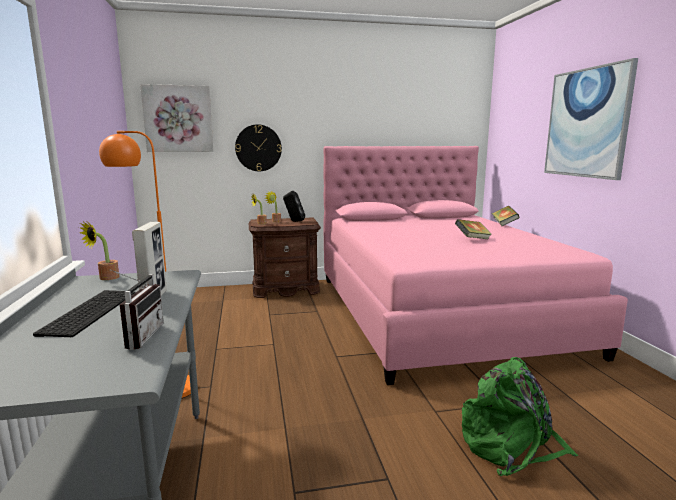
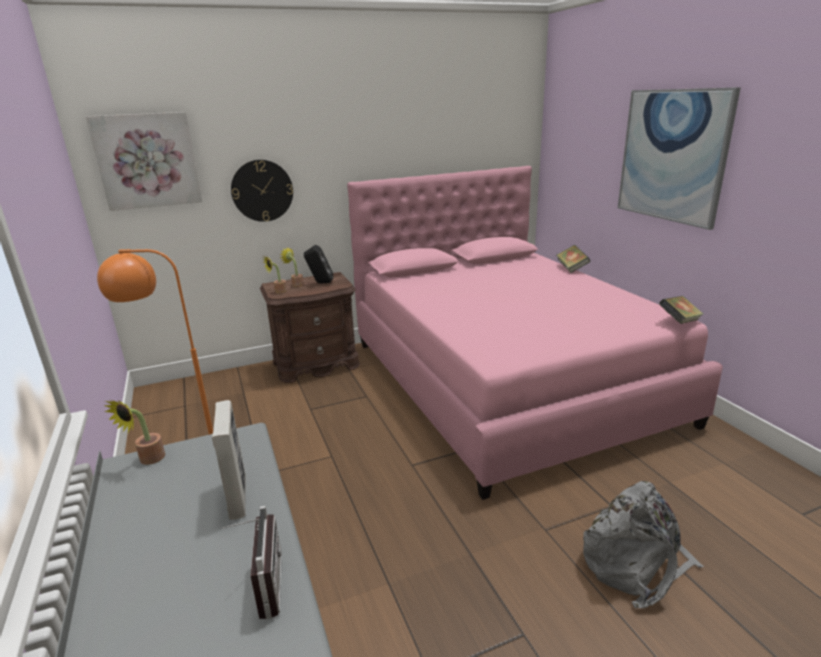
camera: 10 degrees left, 10 degrees up
(89, 311) = (166, 541): keyboard -> none
(472, 239) = (549, 303): book -> book (679, 322)
(511, 446) = (635, 565): green backpack -> grey backpack

